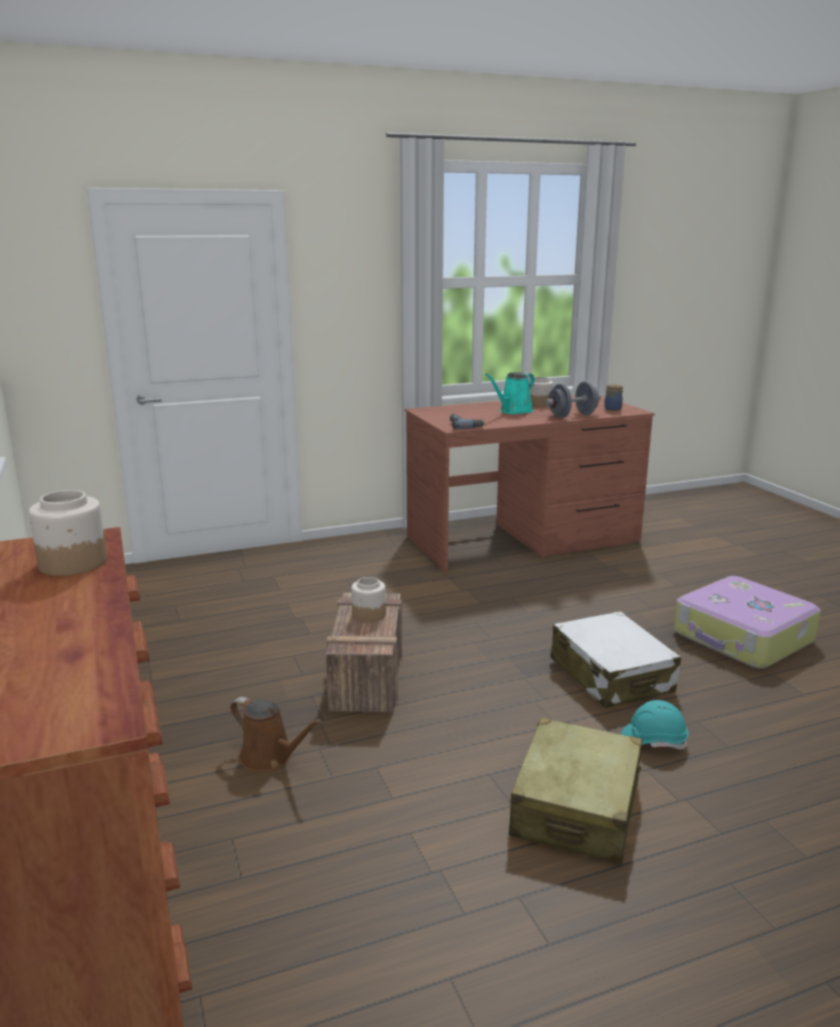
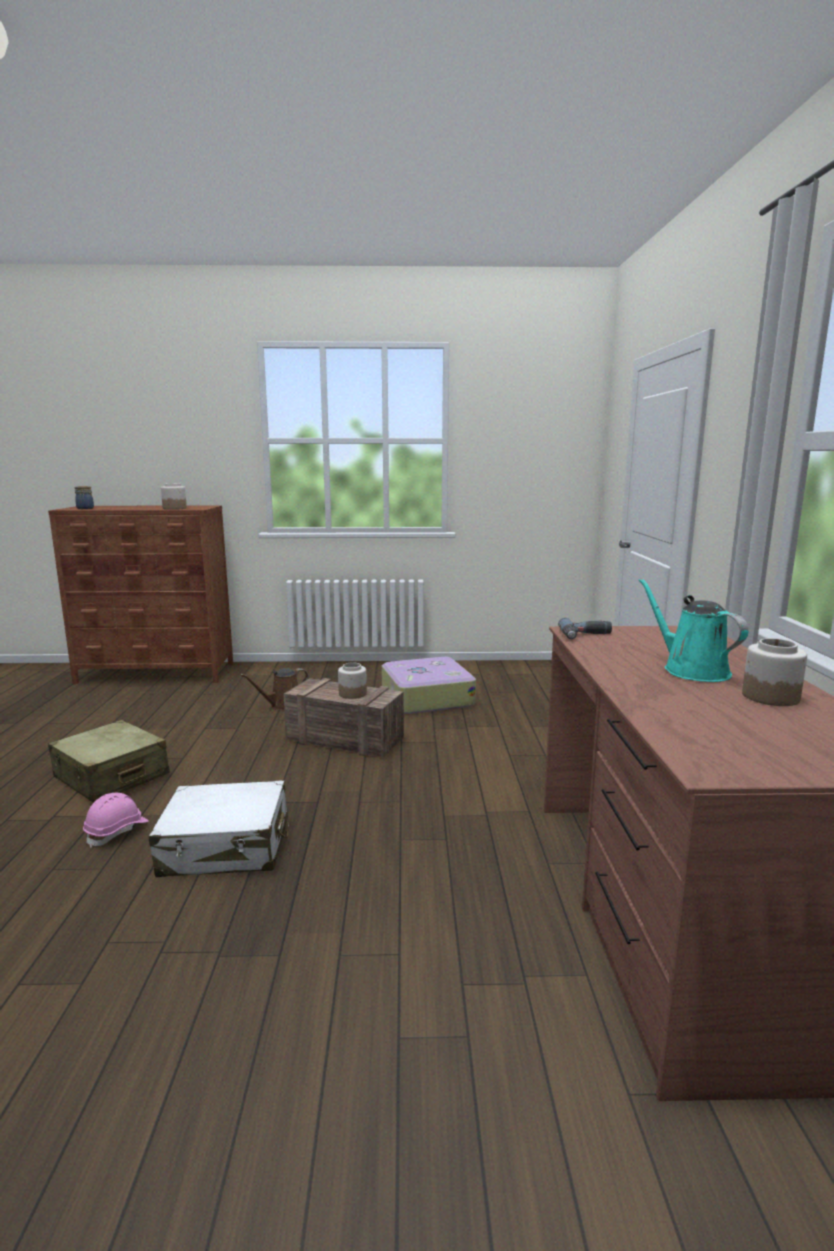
camera: 110 degrees right, 5 degrees down
(572, 416) = (648, 700): grey dumbbell -> none
(613, 409) = (731, 751): jar -> jar (85, 508)
(653, 741) = (117, 831): turquoise hard hat -> pink hard hat
(743, 638) = (177, 1011): suitcase -> suitcase (426, 697)

